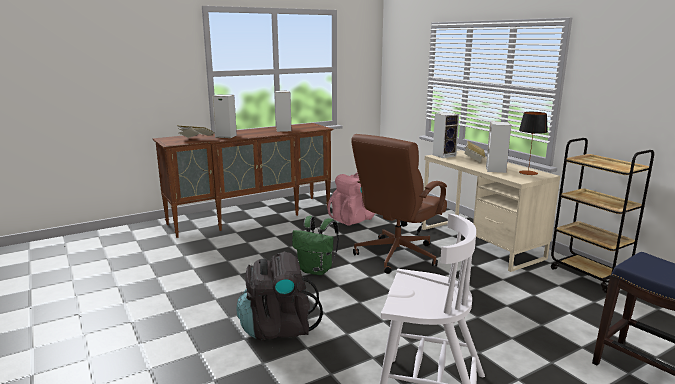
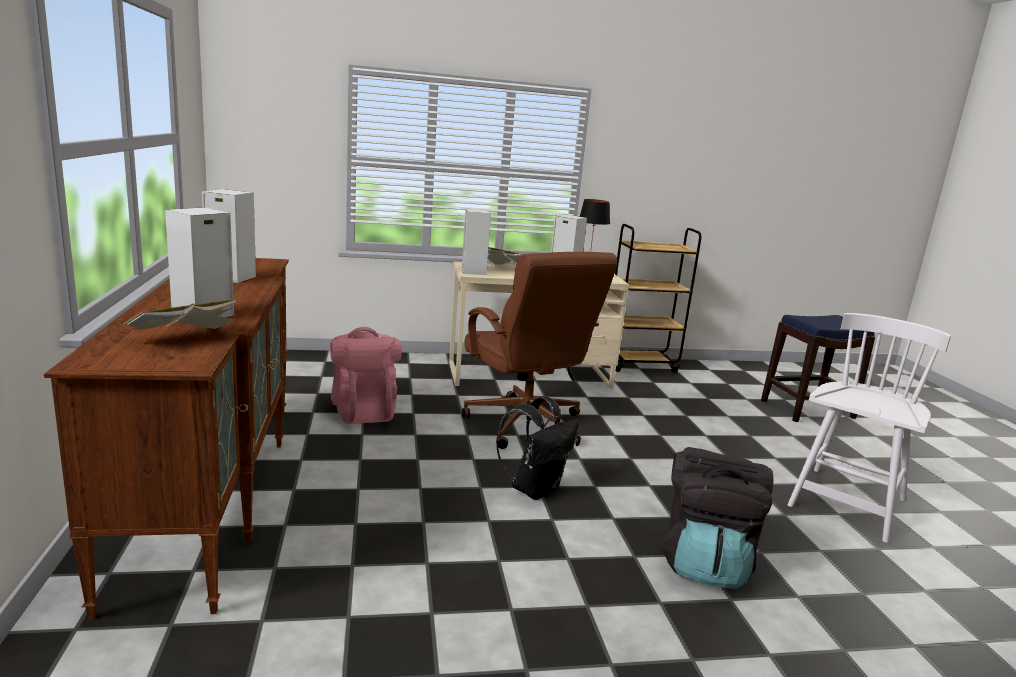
camera: 70 degrees left, 0 degrees up
(317, 270) = (535, 488): green backpack -> black backpack

